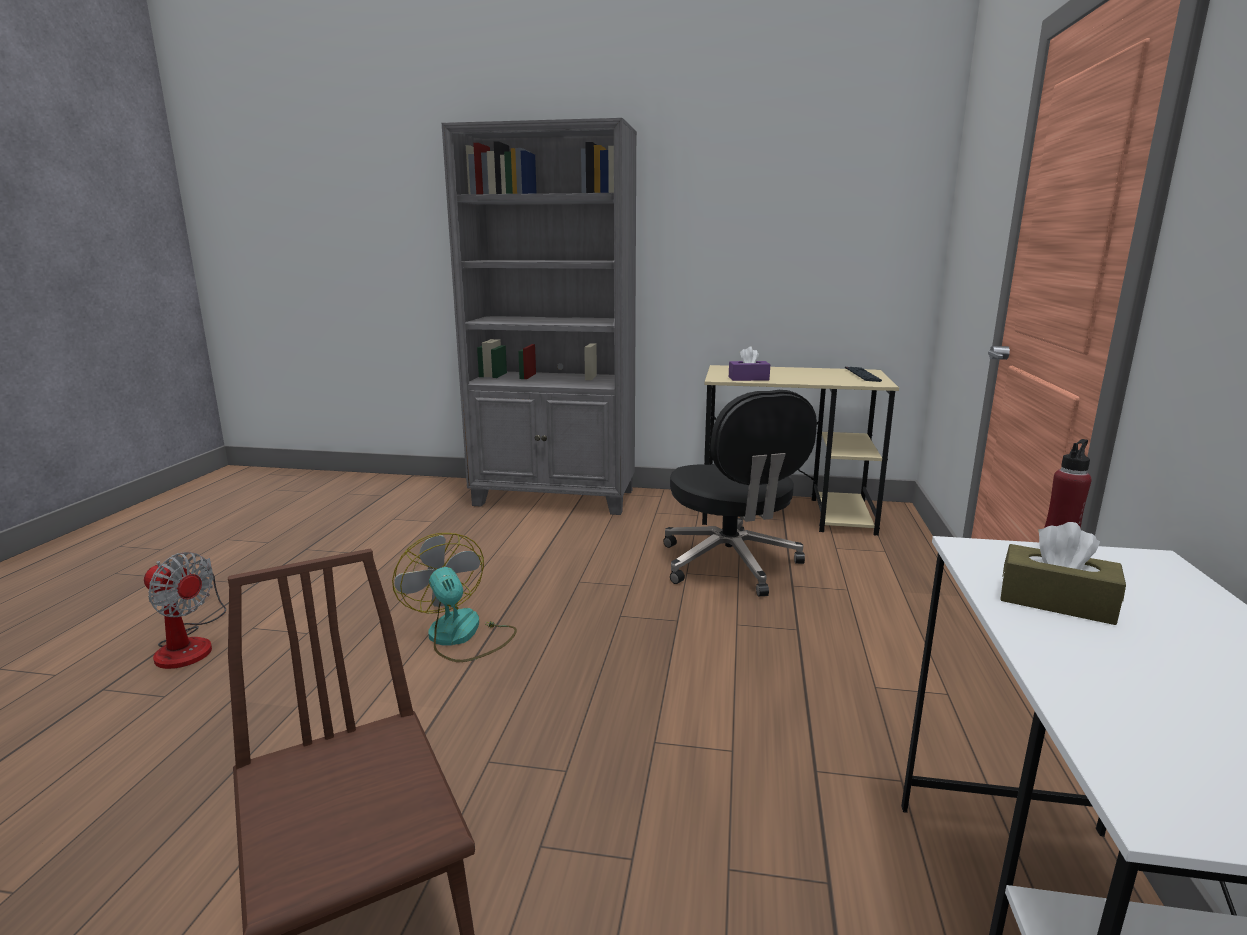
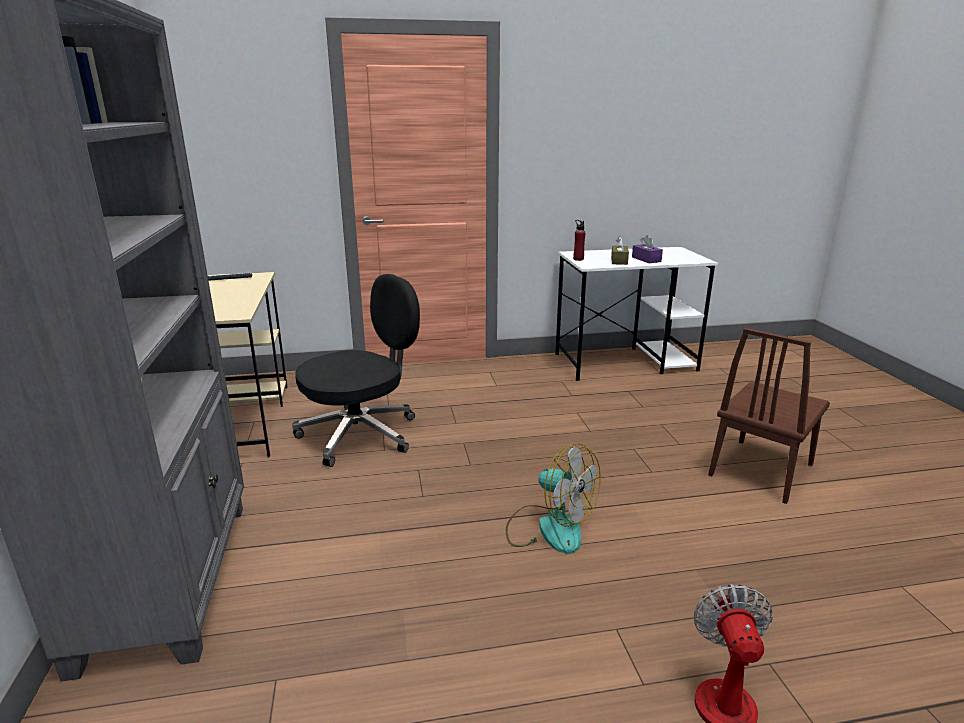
camera: 110 degrees left, 5 degrees up
(460, 636) = (549, 527): fan -> fan turned 90 degrees counterclockwise
(748, 378) = (237, 306): purple tissue box -> purple tissue box (646, 259)

